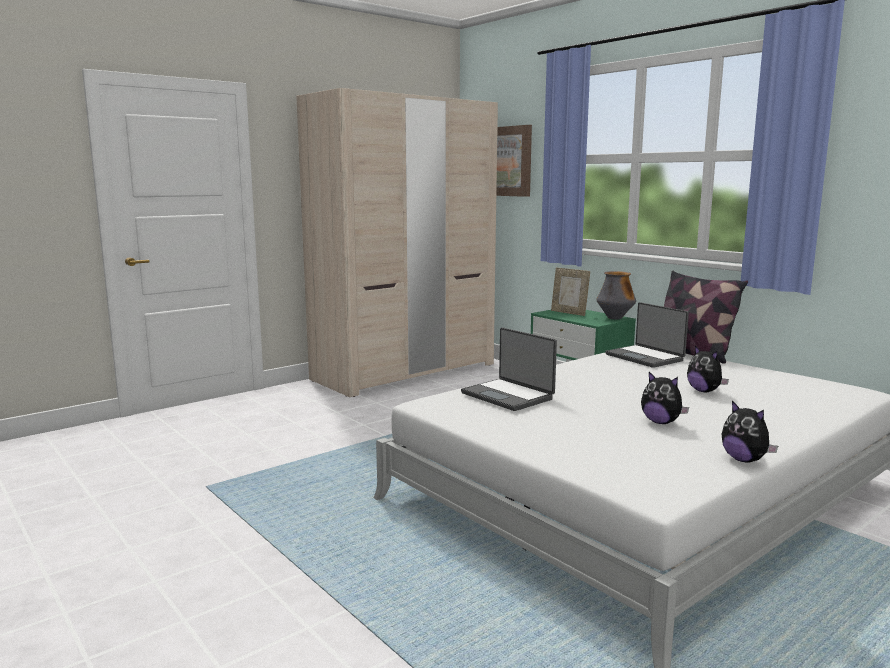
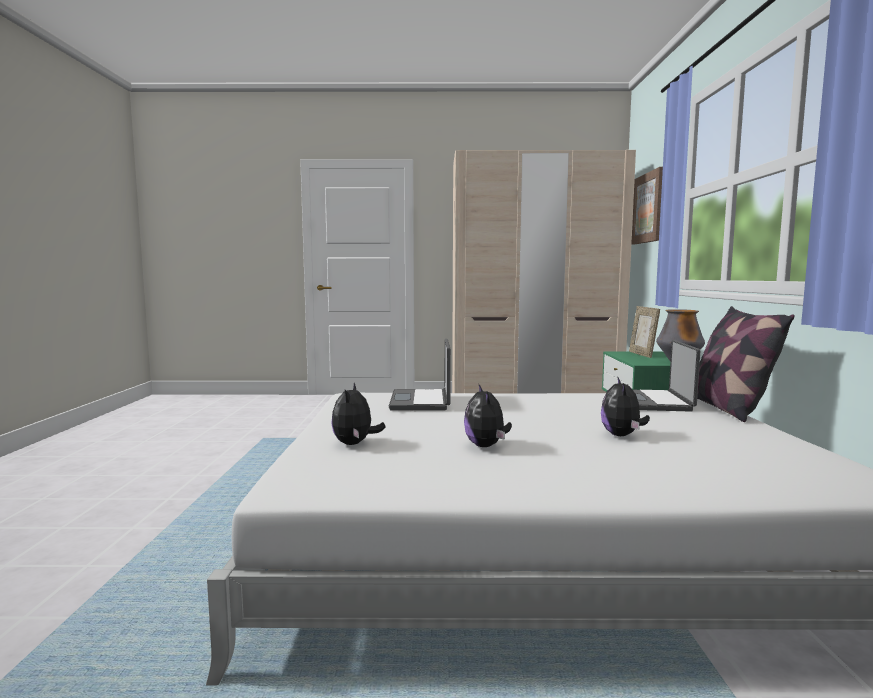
camera: 40 degrees right, 5 degrees down
(744, 460) = (462, 494): plush toy -> plush toy (355, 444)

